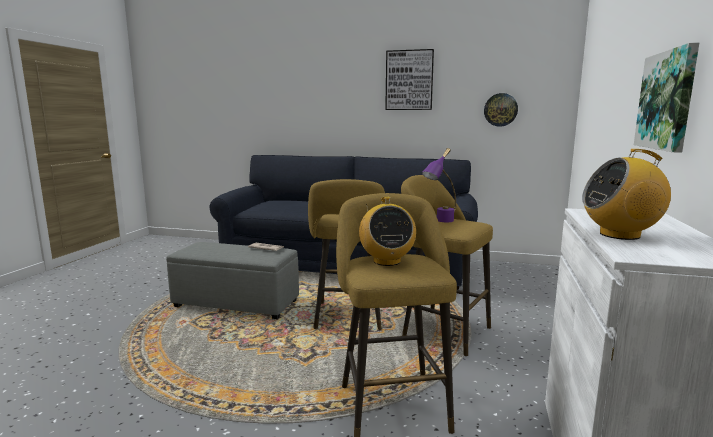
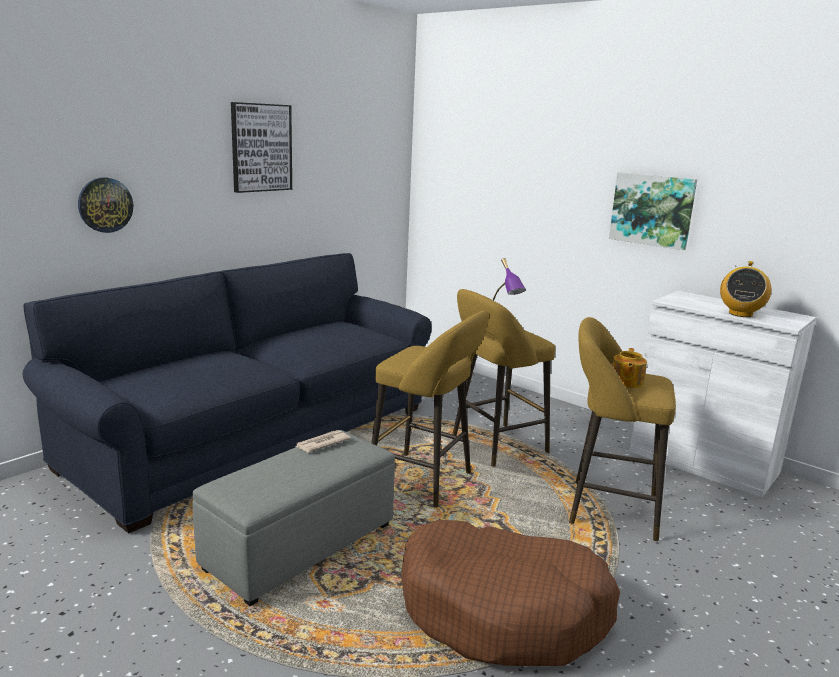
camera: 65 degrees left, 5 degrees up
(197, 378) = (503, 610): none -> brown dog bed
(386, 261) = (626, 382): radio -> teapot
(500, 110) = (354, 185): wall clock -> wall clock (105, 205)

